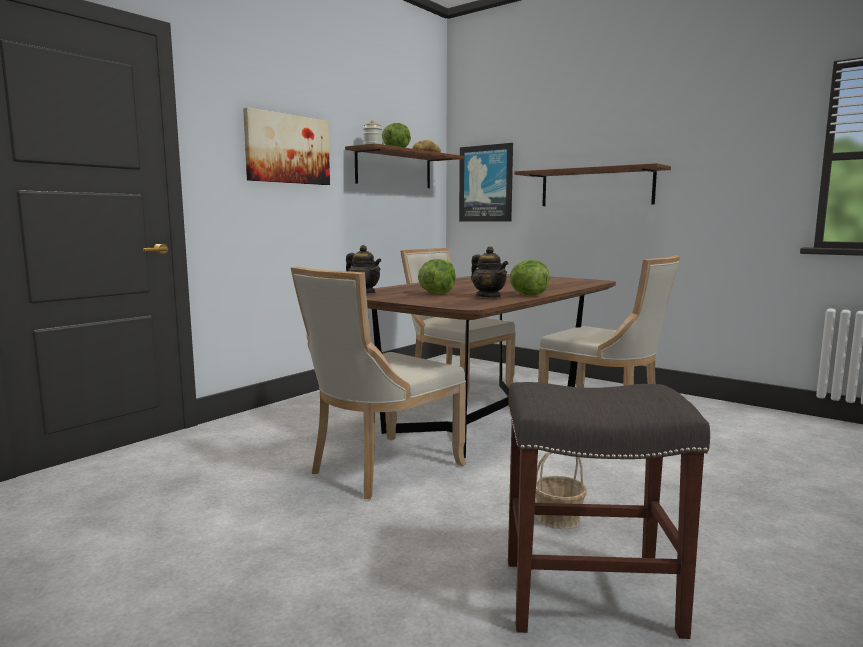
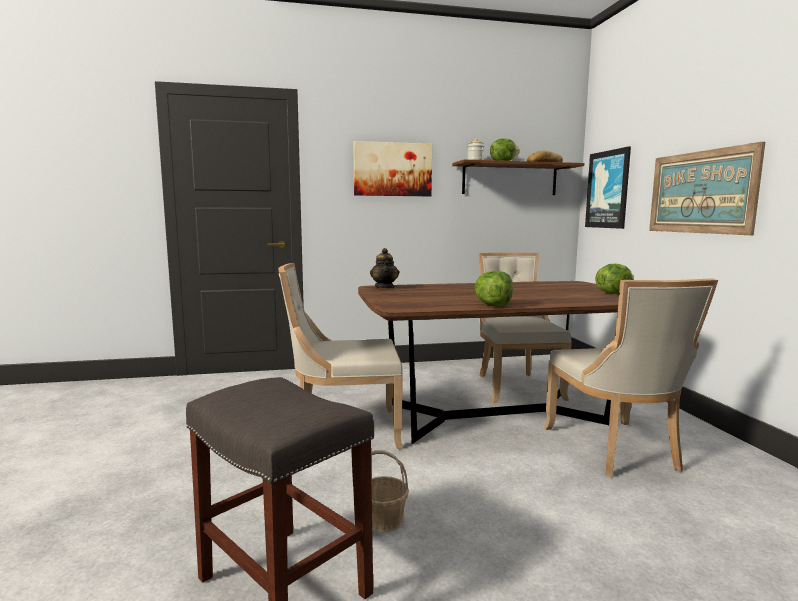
camera: 40 degrees right, 0 degrees up
(437, 293) = (430, 294): lettuce -> lettuce (613, 293)
(489, 297) = (454, 302): teapot -> none
(596, 187) = (700, 192): brown shelf -> picture

